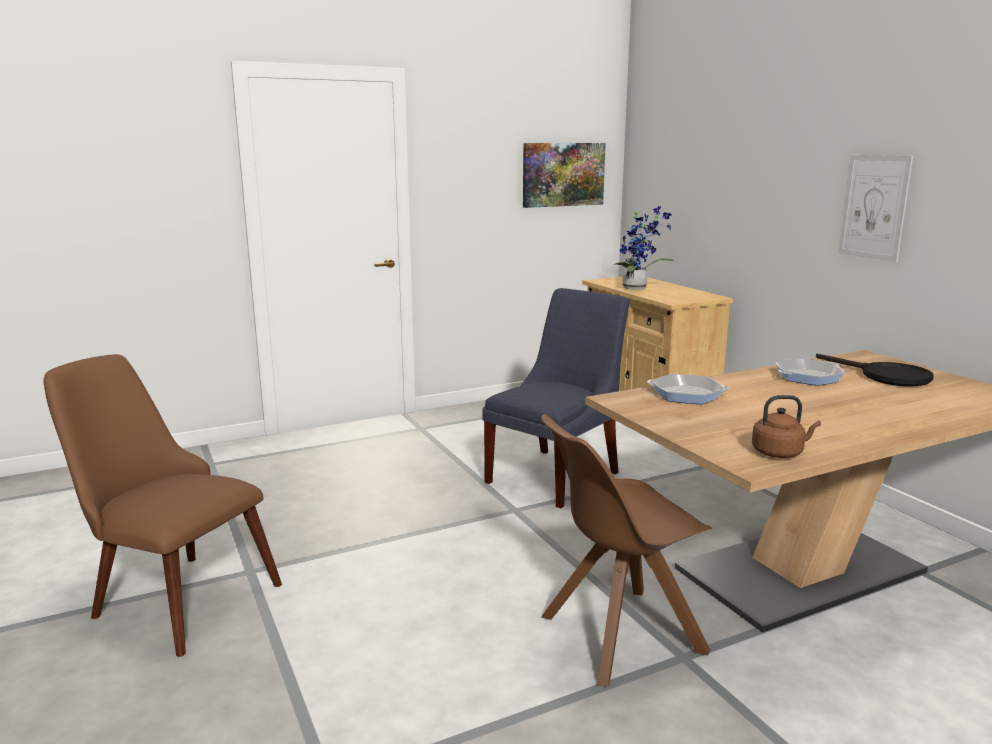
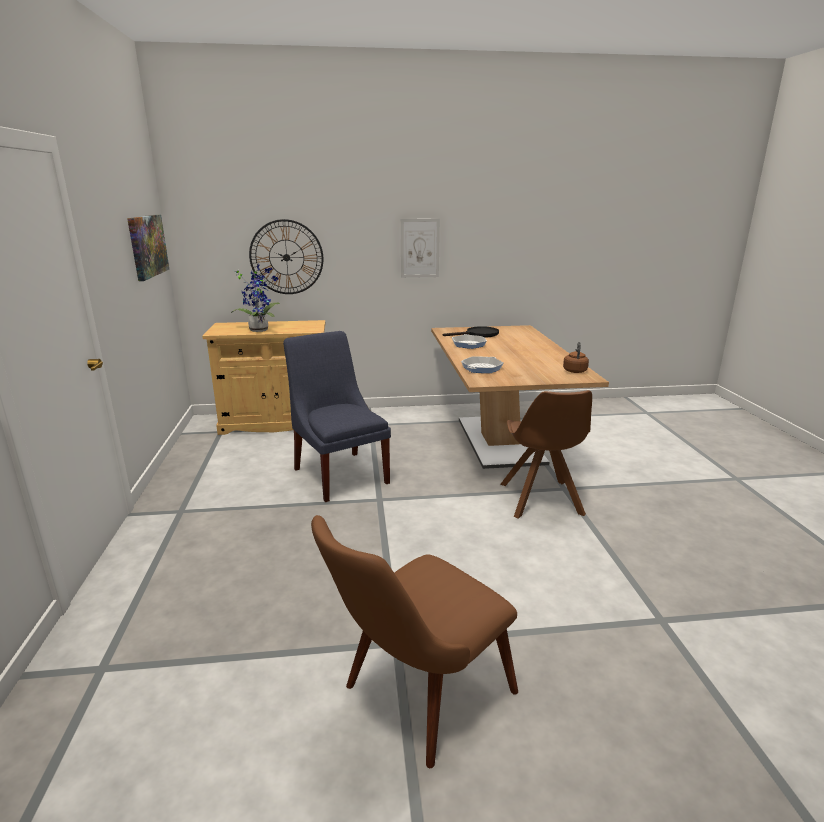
camera: 70 degrees left, 5 degrees up
(712, 203) = (286, 257): none -> wall clock

